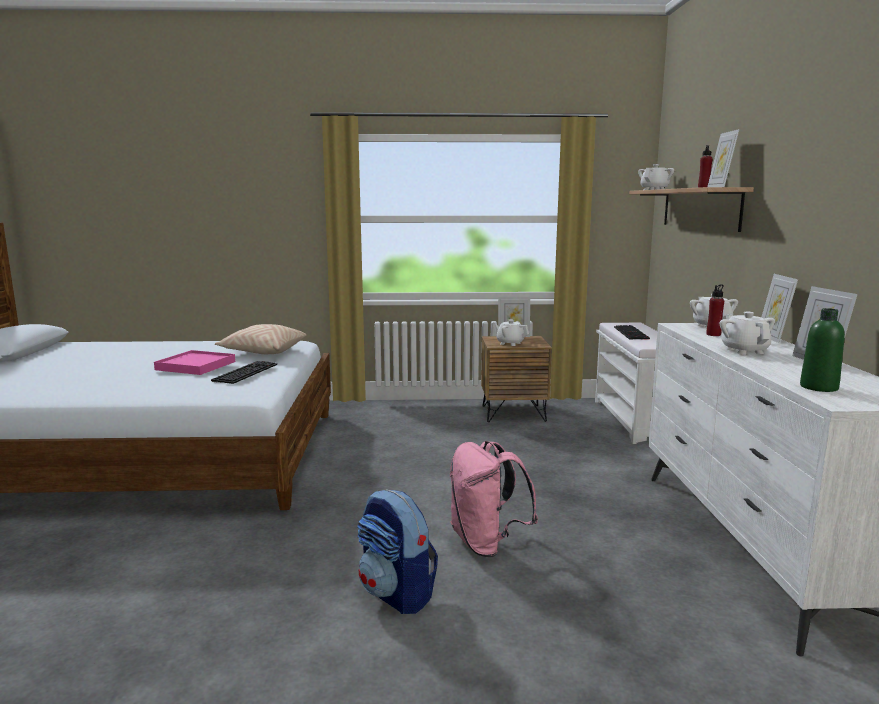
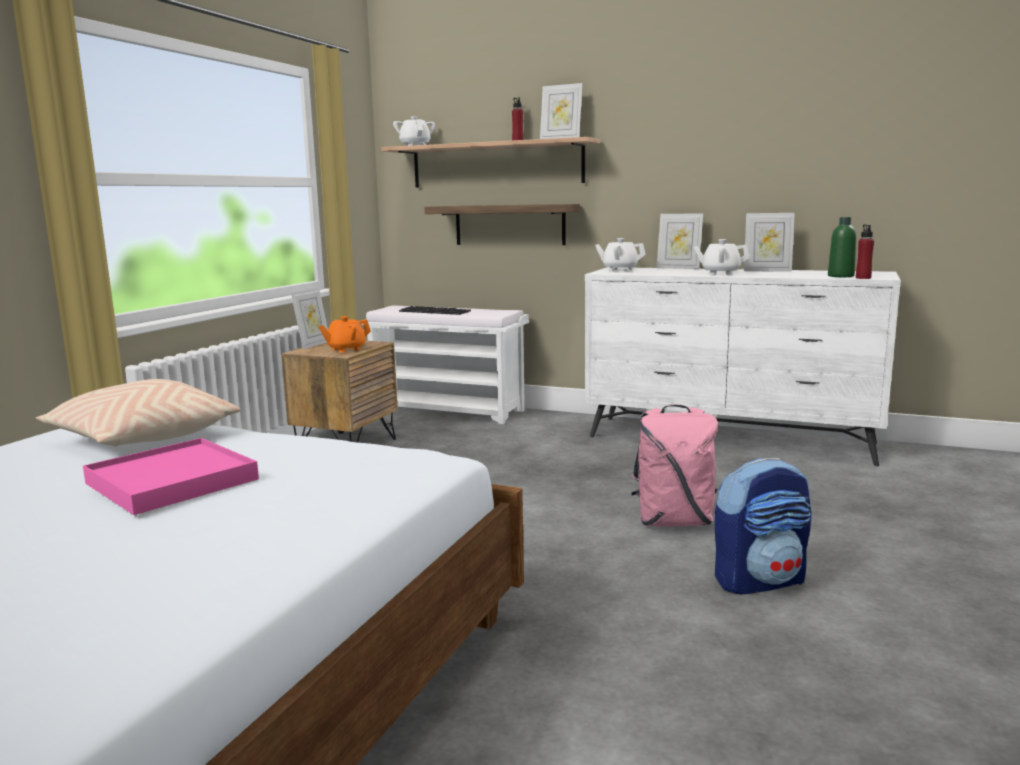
camera: 65 degrees left, 0 degrees up
(245, 372) = (300, 450): keyboard -> none
(510, 343) = (346, 349): white teapot -> orange teapot
(700, 266) = (509, 225): none -> shelf
(713, 334) = (653, 272): red bottle -> red bottle (863, 278)

